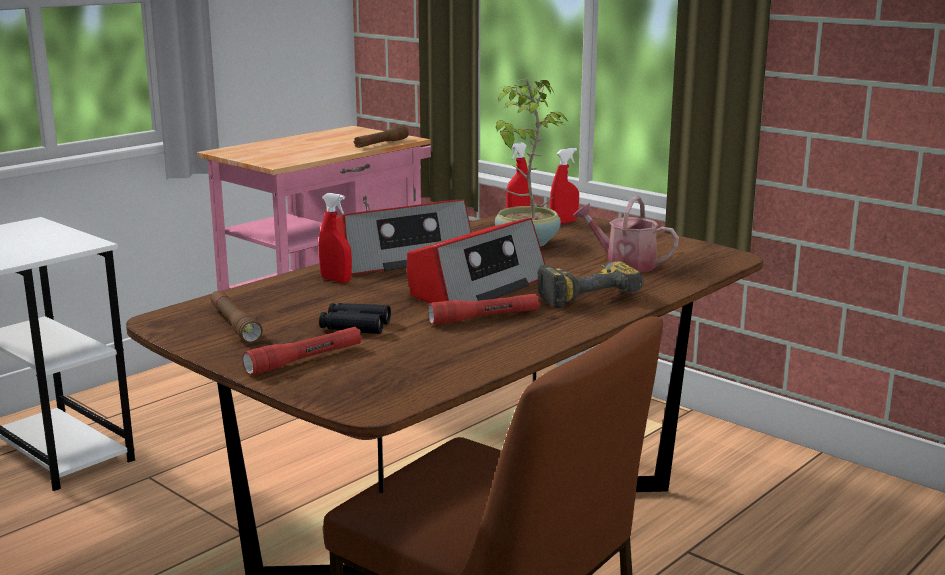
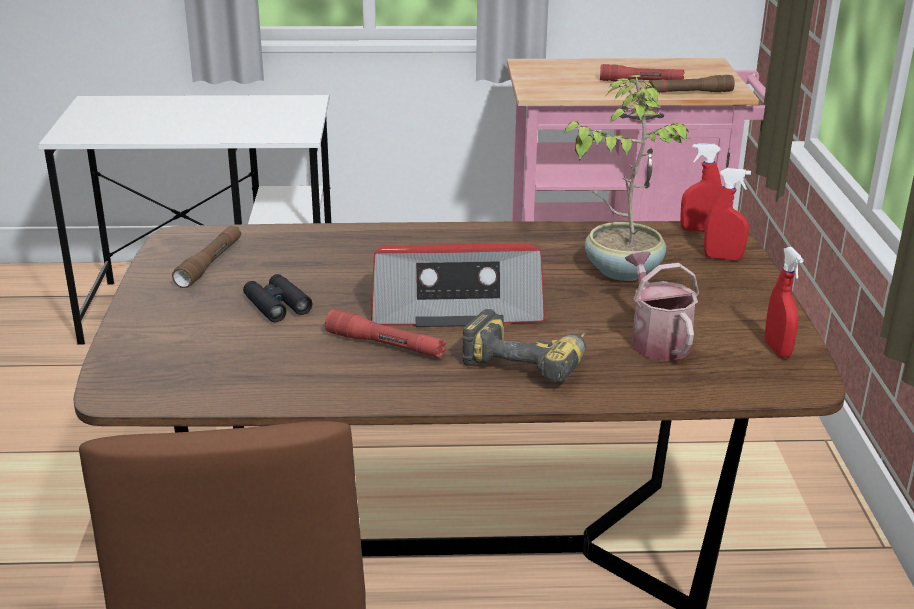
camera: 45 degrees right, 10 degrees up
(305, 360) = (177, 323): red flashlight -> red flashlight (641, 82)
(336, 280) = (369, 247): red spray bottle -> red spray bottle (777, 349)
(402, 258) = (472, 243): radio -> none

